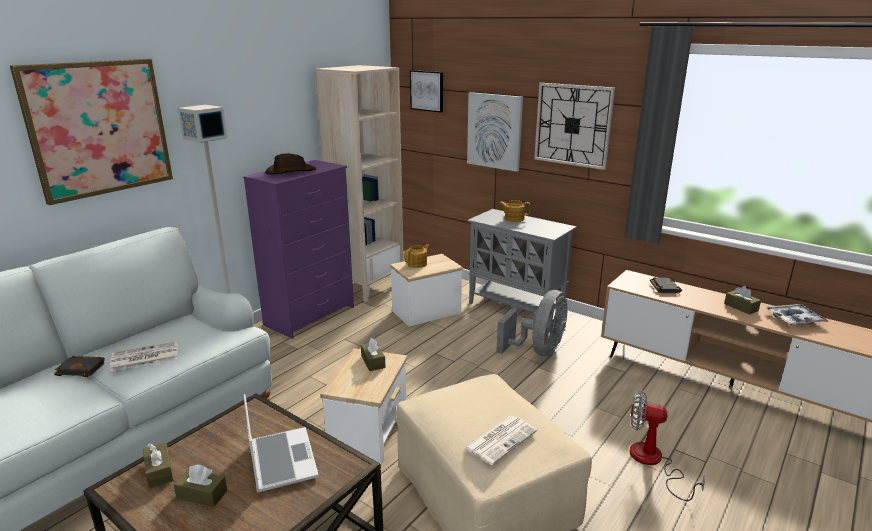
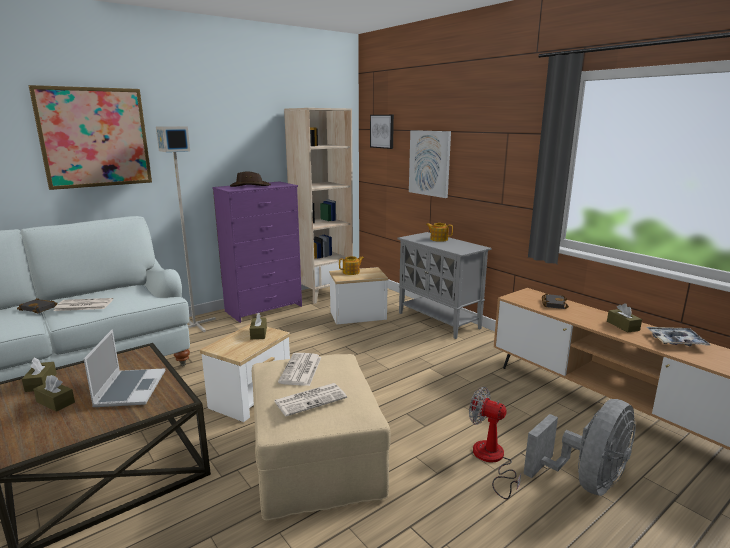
camera: 15 degrees right, 5 degrees down
(464, 405) = (301, 370): none -> newspaper
(538, 351) = (437, 355): grey fan -> grey fan (586, 481)
(573, 125) = (489, 154): wall clock -> none

